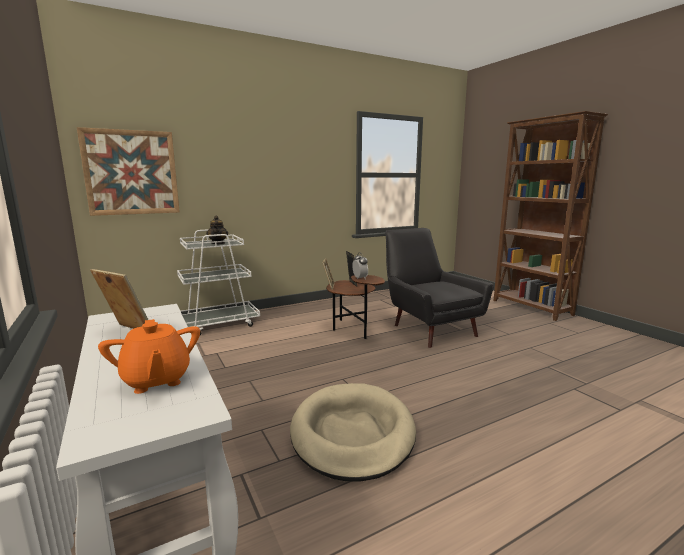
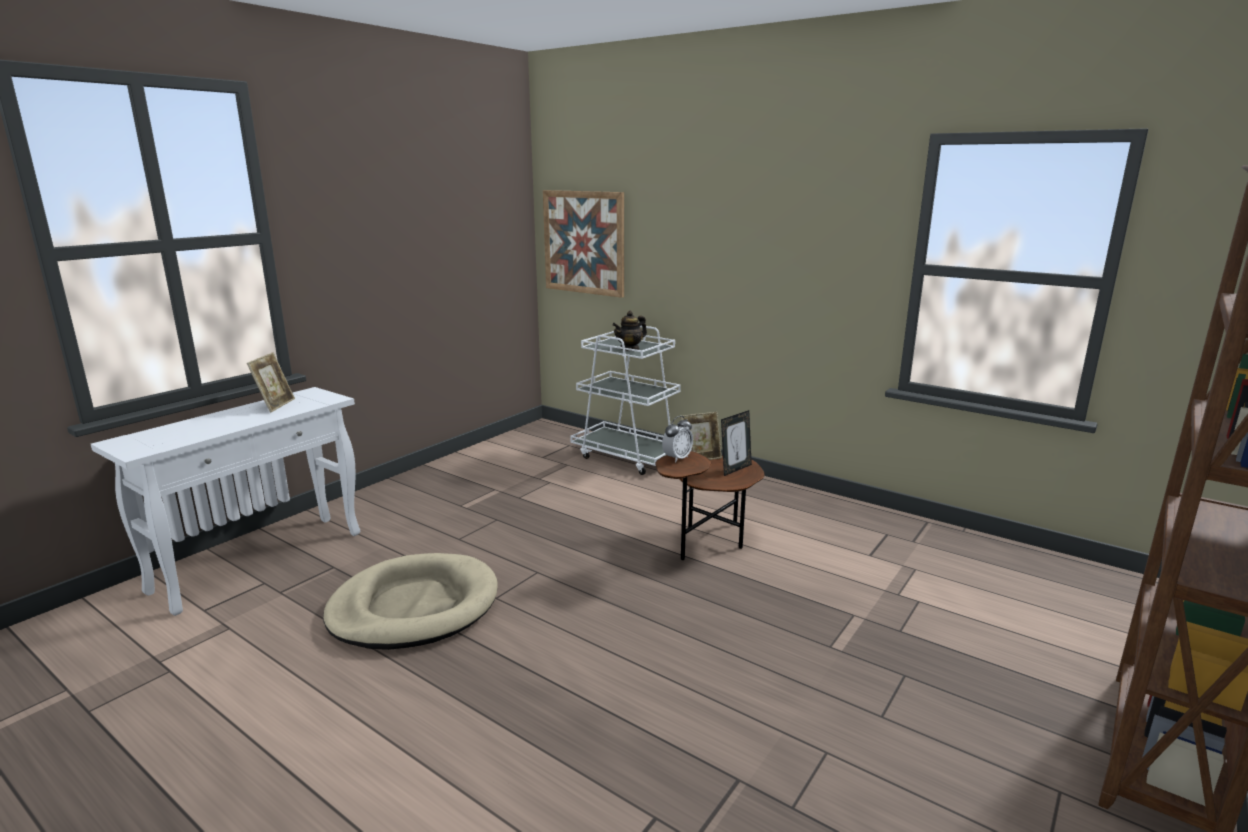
camera: 65 degrees right, 5 degrees up
(156, 380) = (185, 434): orange teapot -> none
(428, 328) = (793, 608): black armchair -> none

